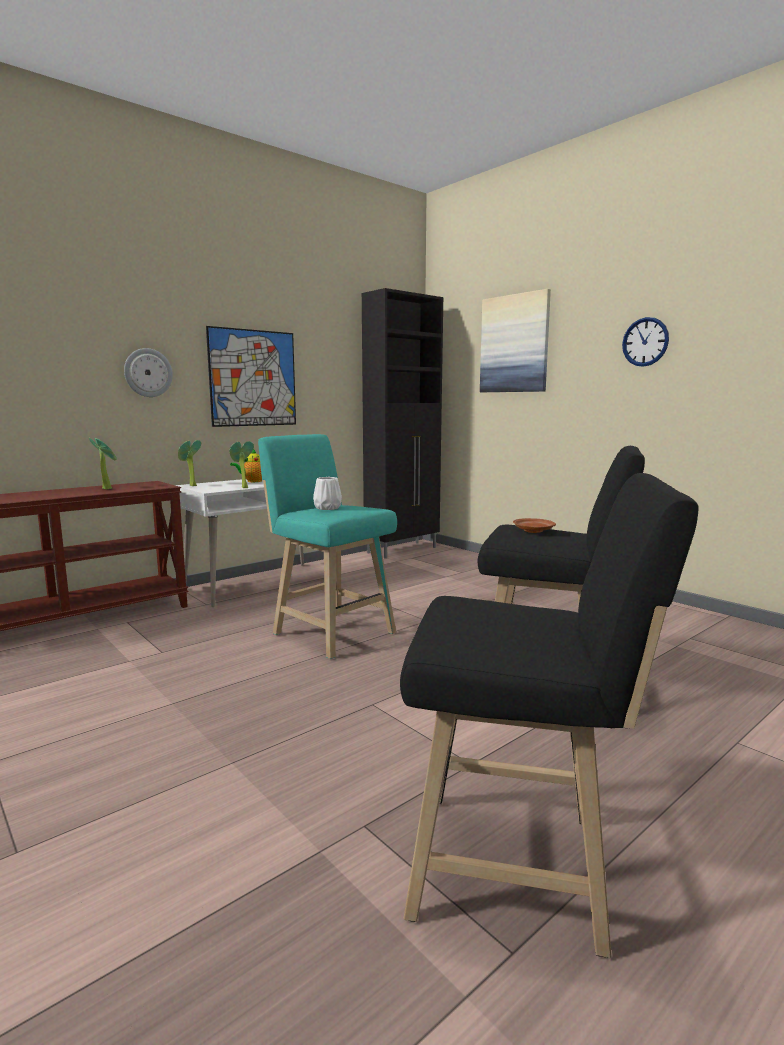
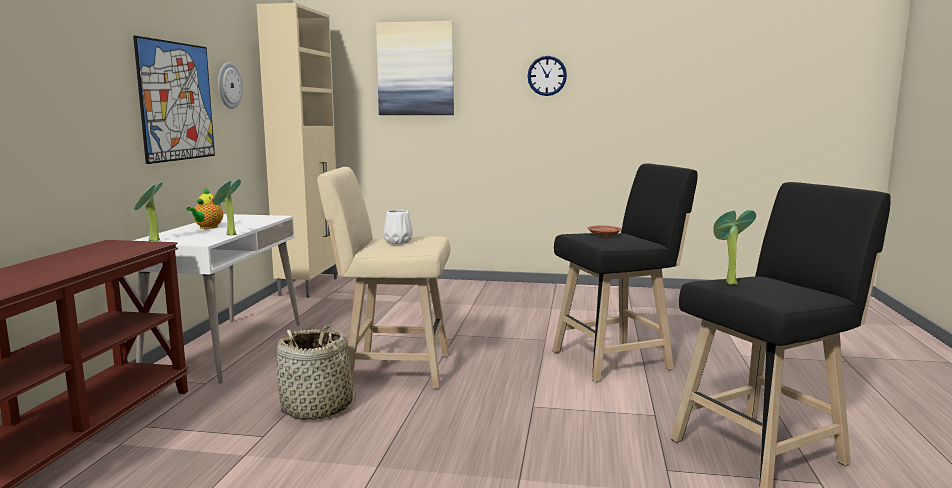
camera: 40 degrees left, 0 degrees up
(107, 488) = (87, 256): potted plant -> potted plant (728, 283)
(148, 373) = (83, 96): wall clock -> wall clock (229, 85)
(227, 644) = (317, 408): none -> basket
(330, 632) = (392, 369): turquoise stool -> beige stool
(403, 550) = (310, 286): black cabinet -> beige cabinet

